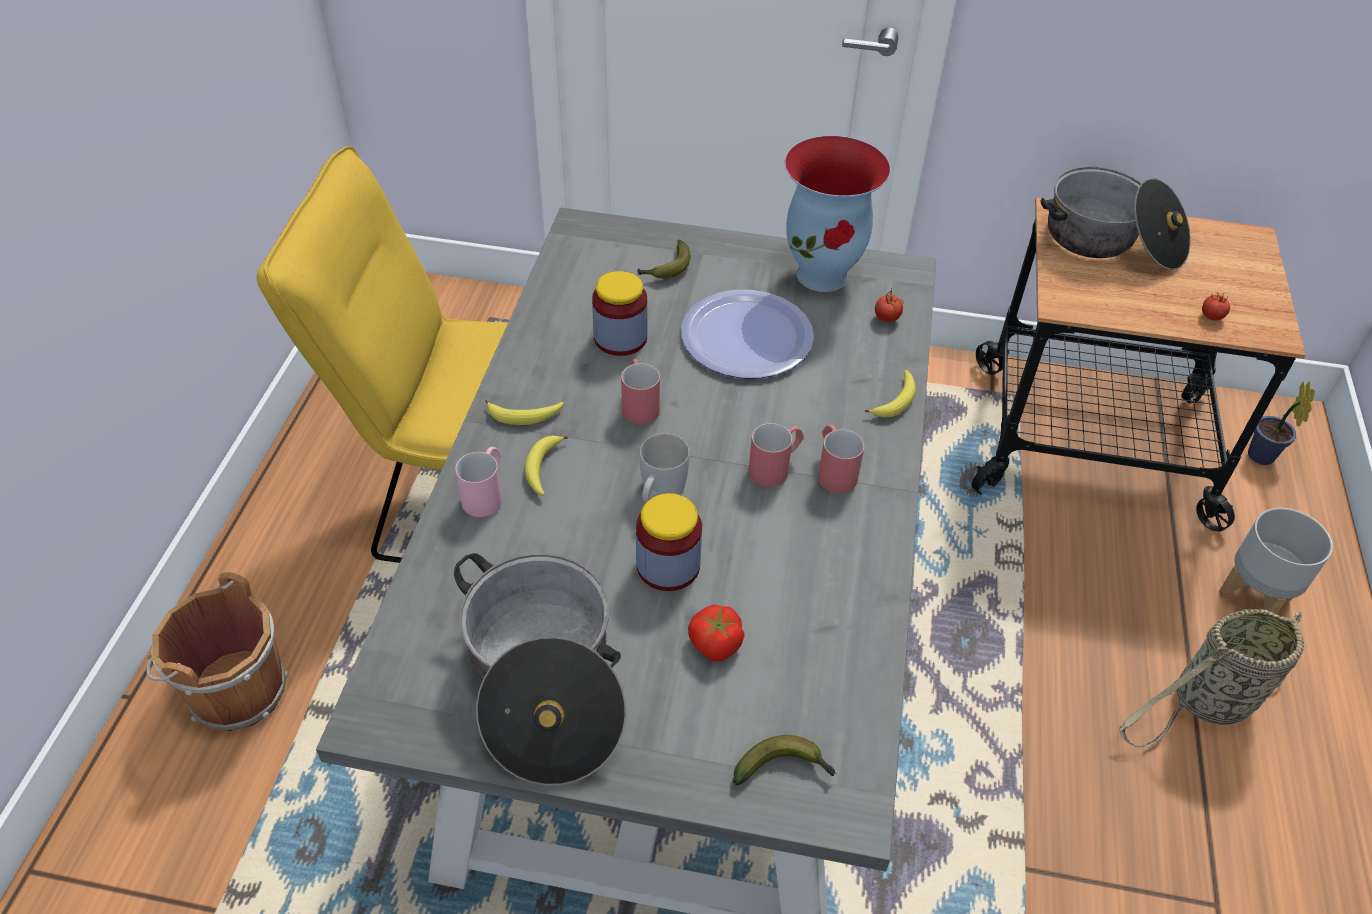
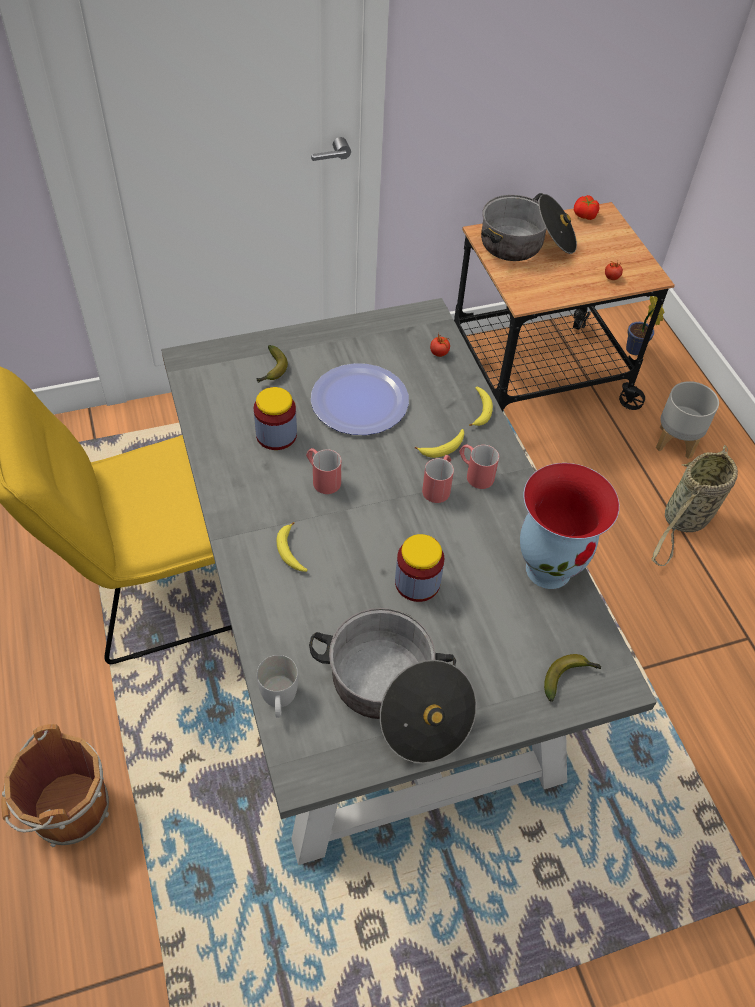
camera: 30 degrees left, 5 degrees up
(486, 493) = (265, 586): pink mug -> none
(524, 416) = (251, 519): banana -> banana (443, 448)
(659, 492) = (378, 535): white mug -> white mug (279, 700)
(715, 643) = (479, 620): tomato -> tomato (584, 215)
(823, 275) = (379, 336): vase -> vase (549, 568)

